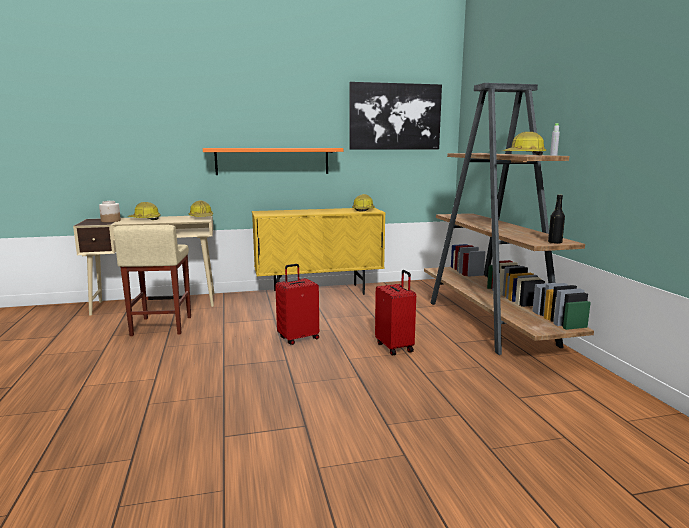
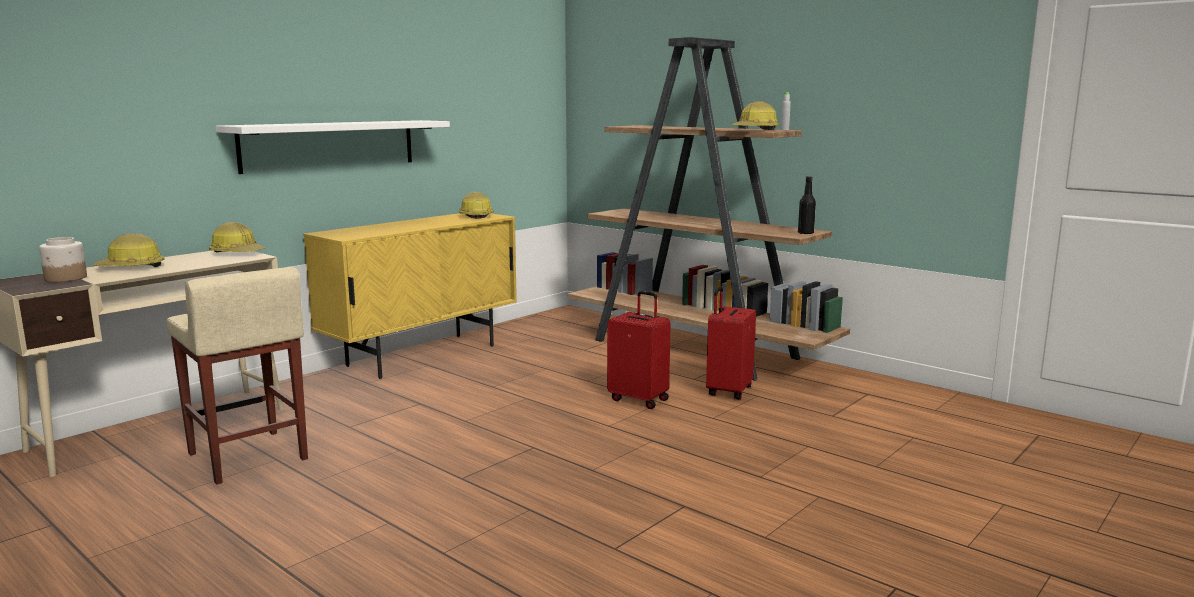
camera: 35 degrees left, 0 degrees up
(272, 161) = (330, 145): orange shelf -> white shelf
(298, 338) = (502, 419): red suitcase -> red suitcase (728, 391)
(395, 116) = (493, 71): picture -> none

